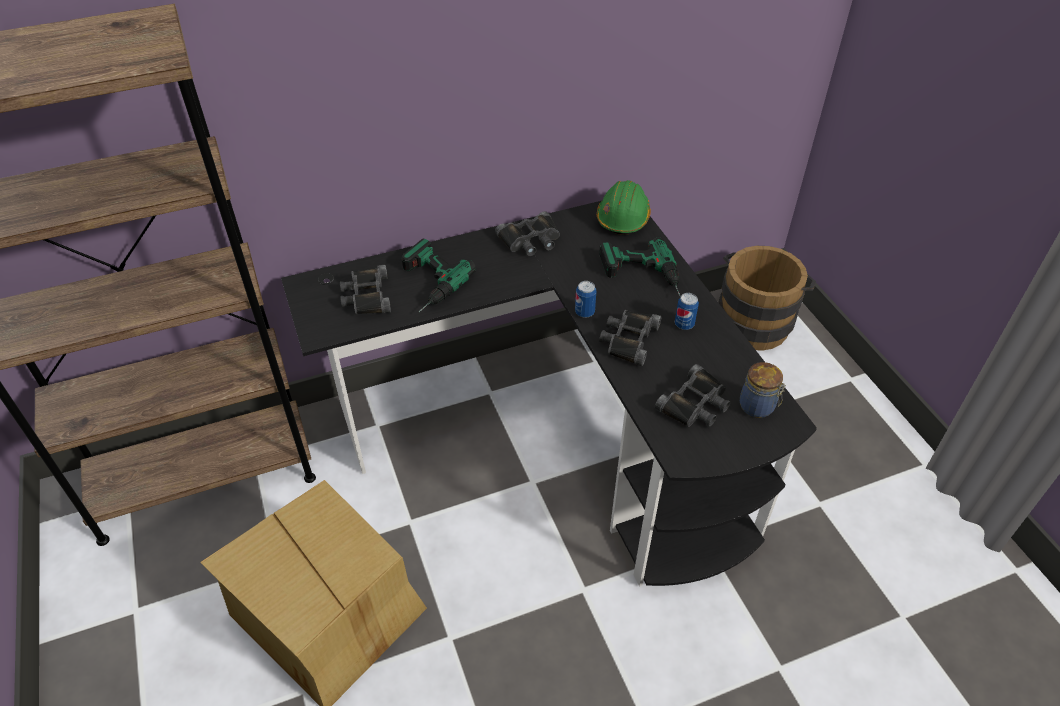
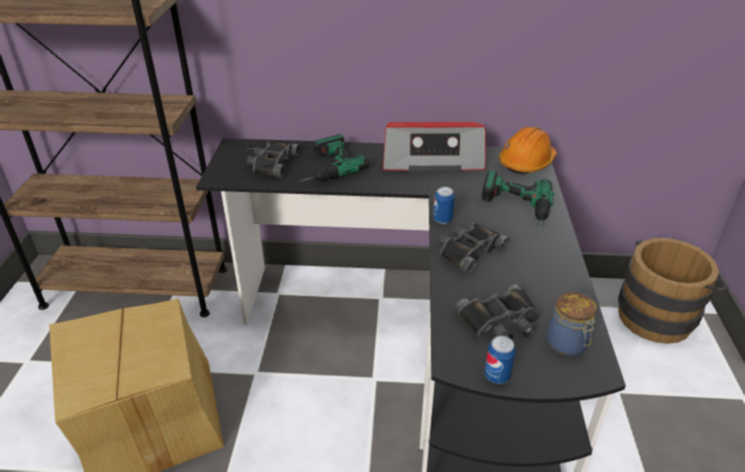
camera: 25 degrees right, 10 degrees down
(530, 240) = (432, 159): black binoculars -> radio
(623, 217) = (526, 162): green hard hat -> orange hard hat
(684, 324) = (532, 254): can -> can (497, 376)

